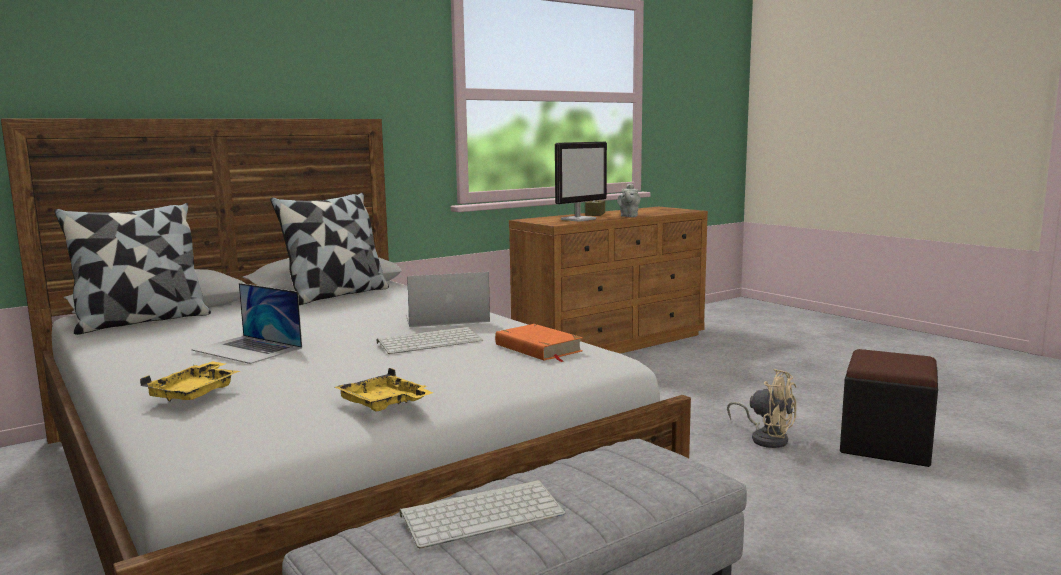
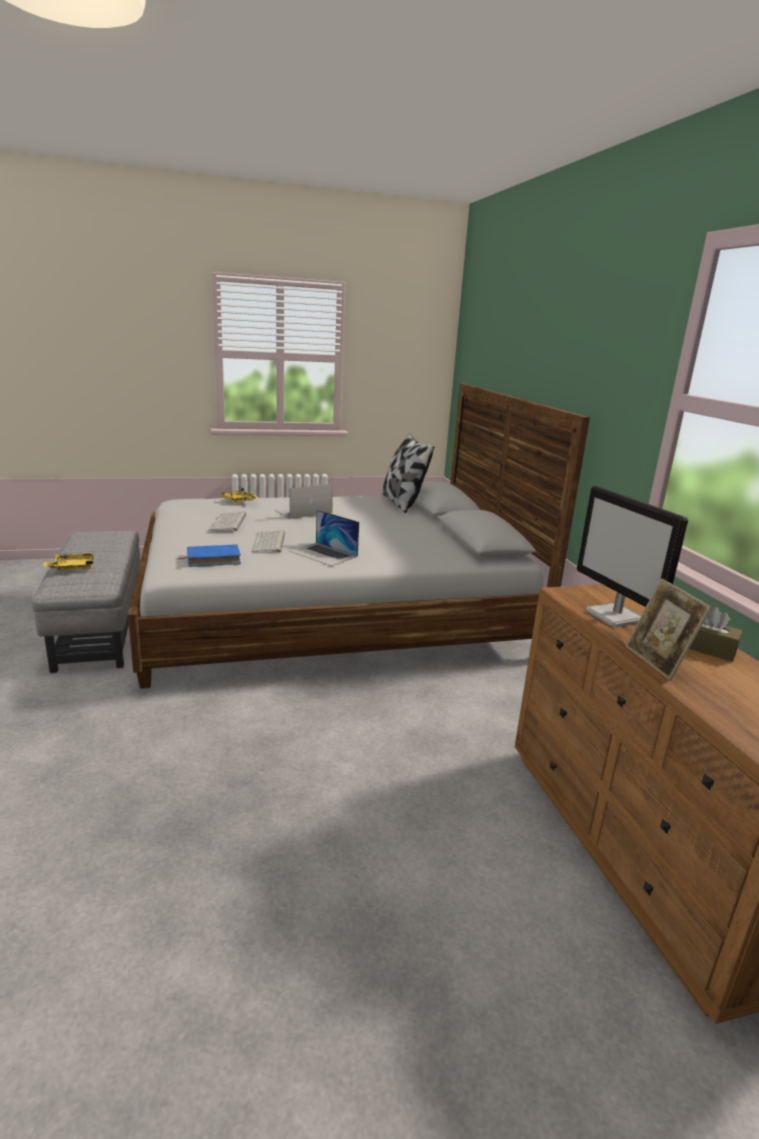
camera: 110 degrees right, 10 degrees up
(336, 295) = (441, 540): pillow -> none
(384, 404) = (177, 521): yellow tray -> yellow tray (72, 567)
(446, 318) = (324, 554): laptop -> laptop turned 120 degrees clockwise
(483, 513) = (96, 545): keyboard -> keyboard (229, 522)
(538, 348) = (213, 559): orange book -> blue book
(628, 216) = (657, 662): grey teapot -> picture frame
(766, 438) = (204, 811): beige fan -> none
(886, 445) = (91, 899): black ottoman -> none

